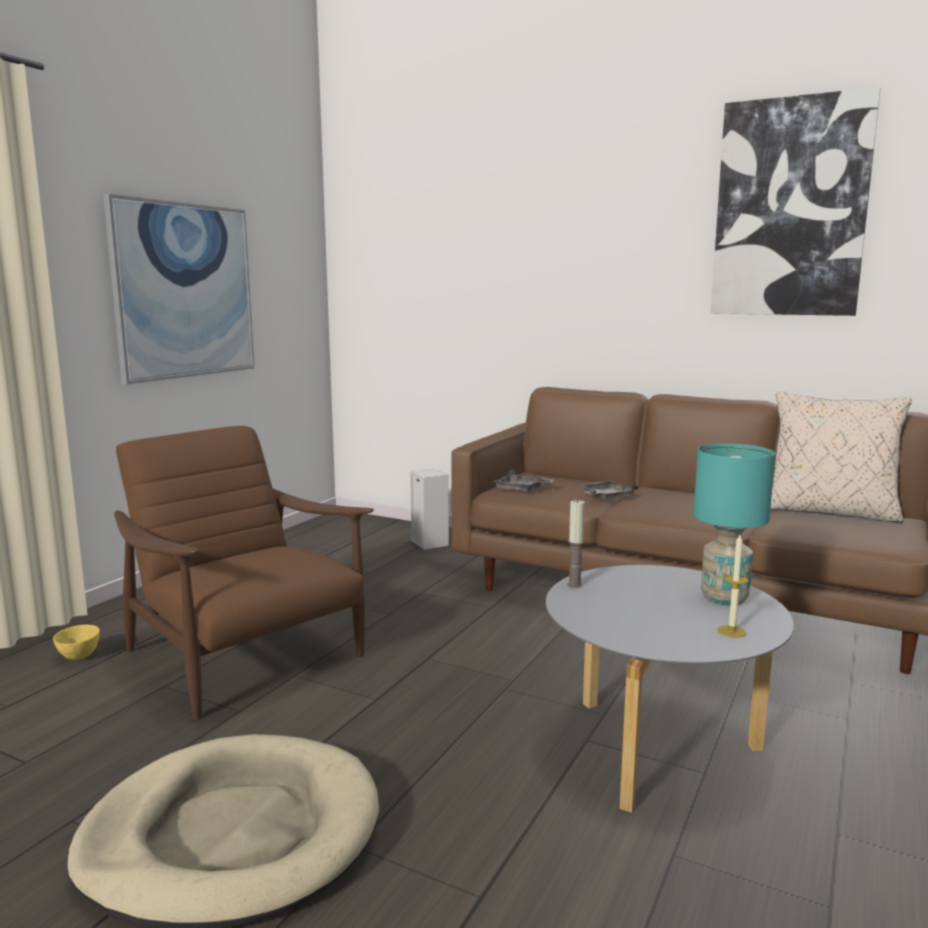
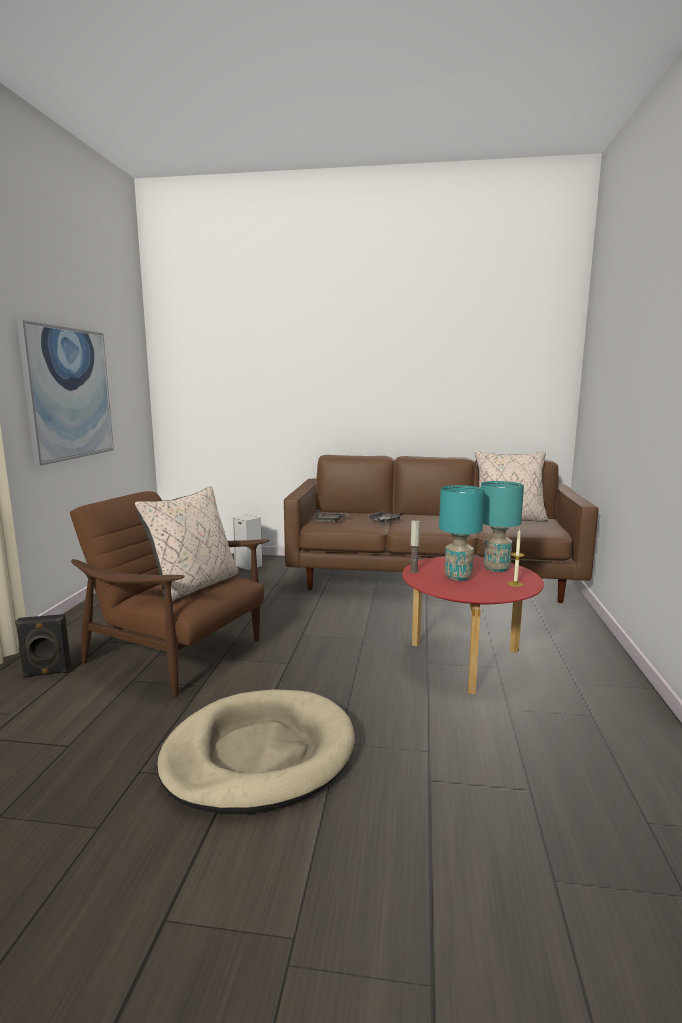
camera: 20 degrees left, 0 degrees up
(80, 657) = (47, 673): yellow bowl -> black speaker
(257, 566) = (195, 586): none -> beige pillow
(639, 604) = (457, 577): none -> turquoise table lamp
(656, 749) = (466, 661): grey coffee table -> red coffee table
(790, 208) = (469, 344): picture -> none

